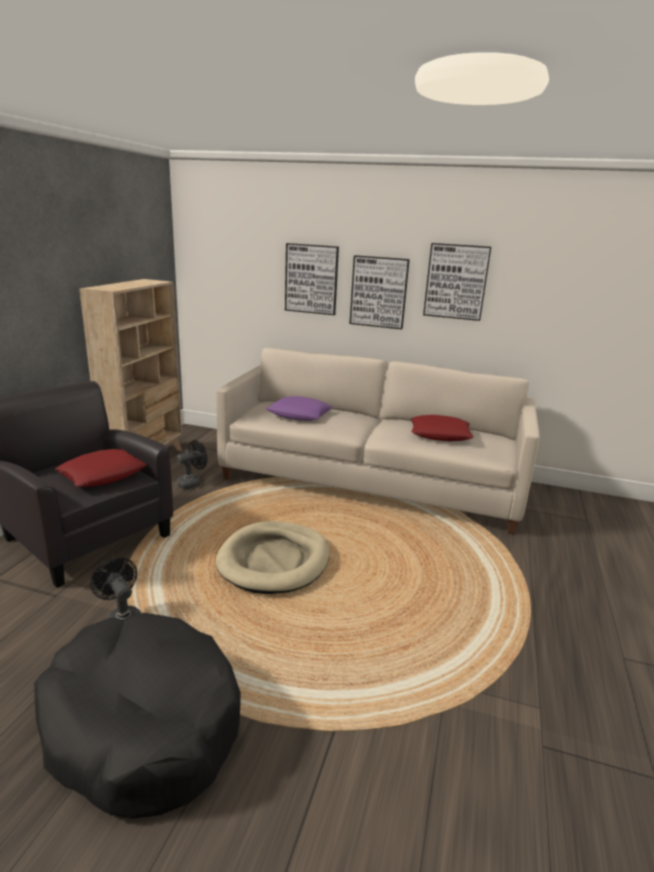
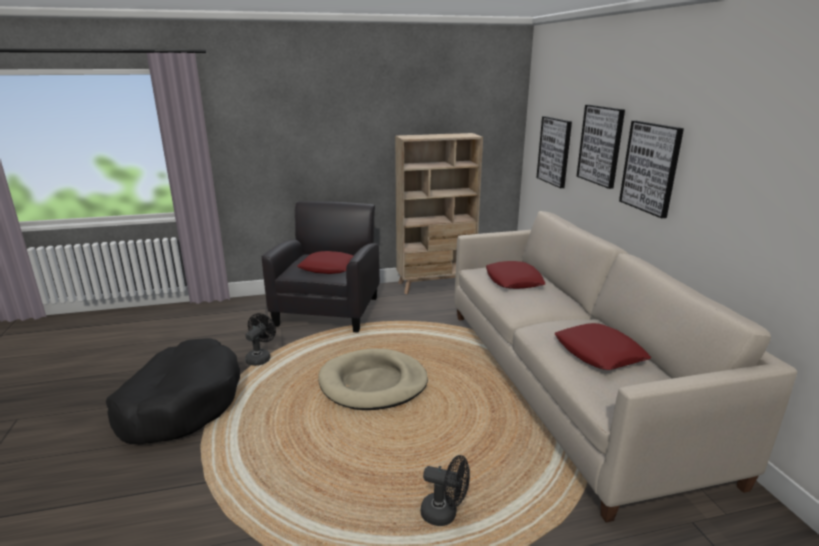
camera: 60 degrees right, 0 degrees up
(192, 482) = (434, 310): black fan -> black fan (445, 513)
(299, 414) = (514, 281): purple pillow -> red pillow
(456, 282) = (729, 164): picture -> picture (555, 151)

